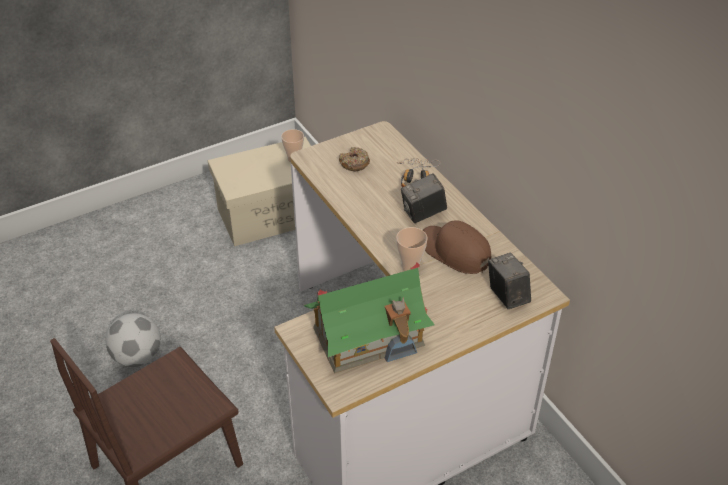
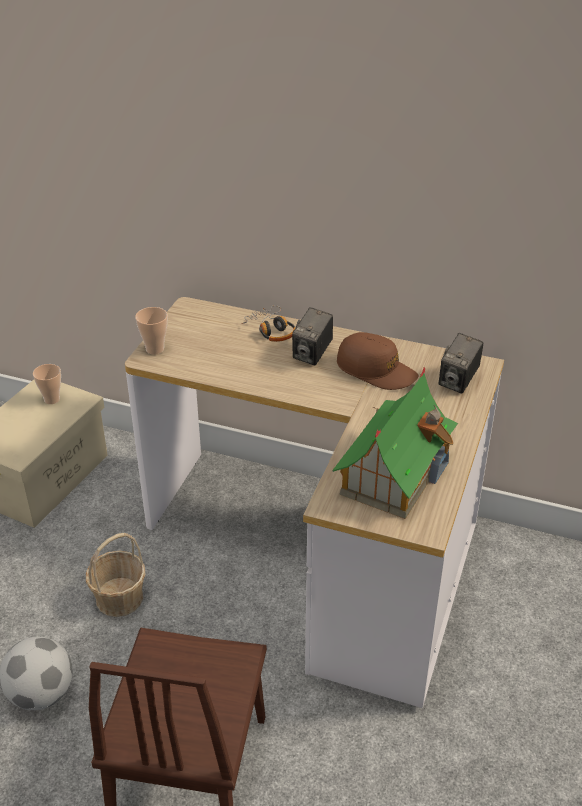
camera: 40 degrees left, 5 degrees down
(237, 325) = (119, 598): none -> basket
(354, 163) = (198, 344): donut -> none
(410, 266) = (355, 400): cup -> cup (155, 349)
(454, 252) = (376, 370): brown cap -> brown cap turned 150 degrees counterclockwise
(507, 296) = (458, 381): camera -> camera turned 90 degrees counterclockwise

